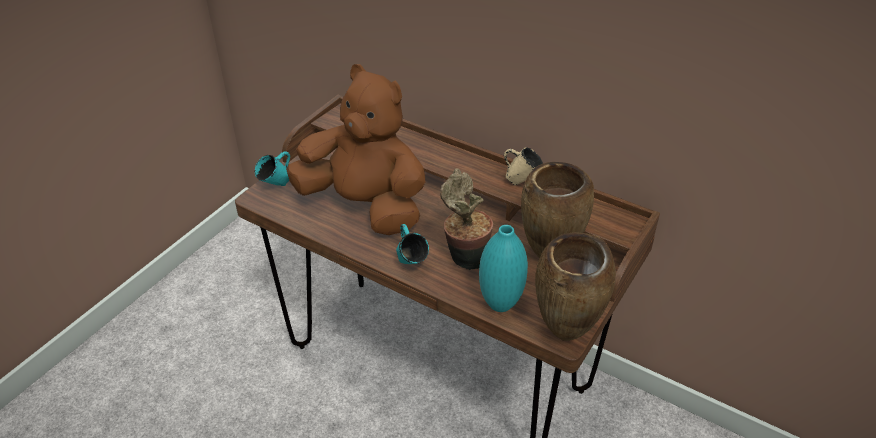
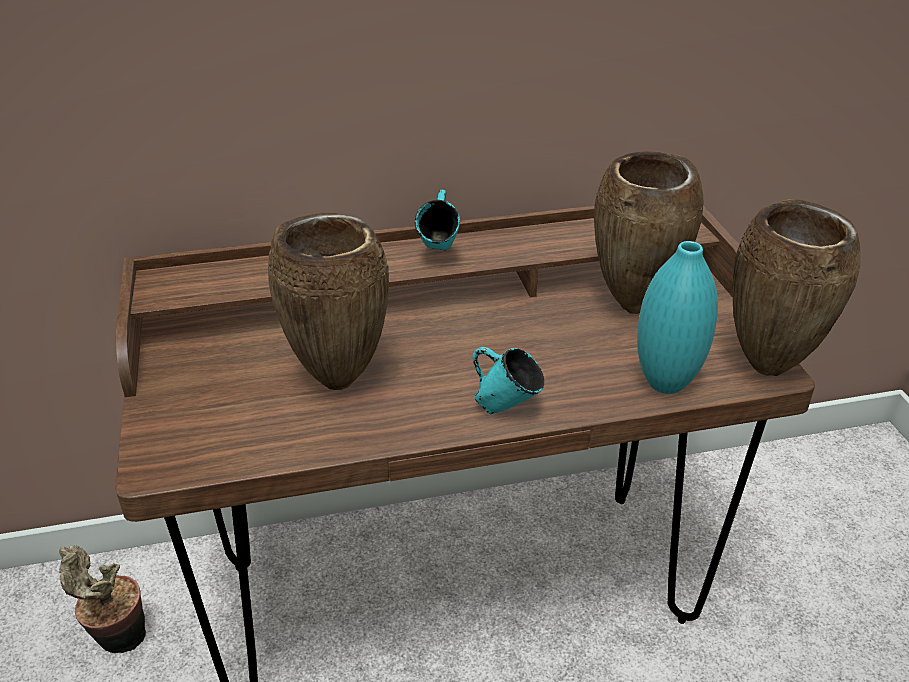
camera: 45 degrees left, 5 degrees down
(277, 186) = (165, 433): turquoise mug -> turquoise mug (439, 254)
(365, 206) = (340, 380): brown plush toy -> brown vase
(464, 258) = (553, 362): potted plant -> potted plant (118, 639)
(521, 181) = (516, 237): beige mug -> none

